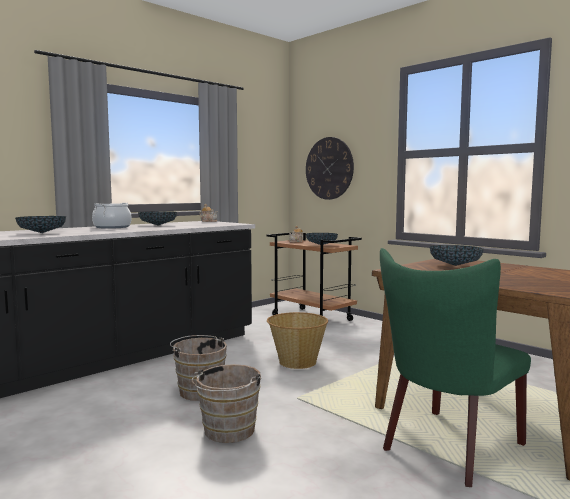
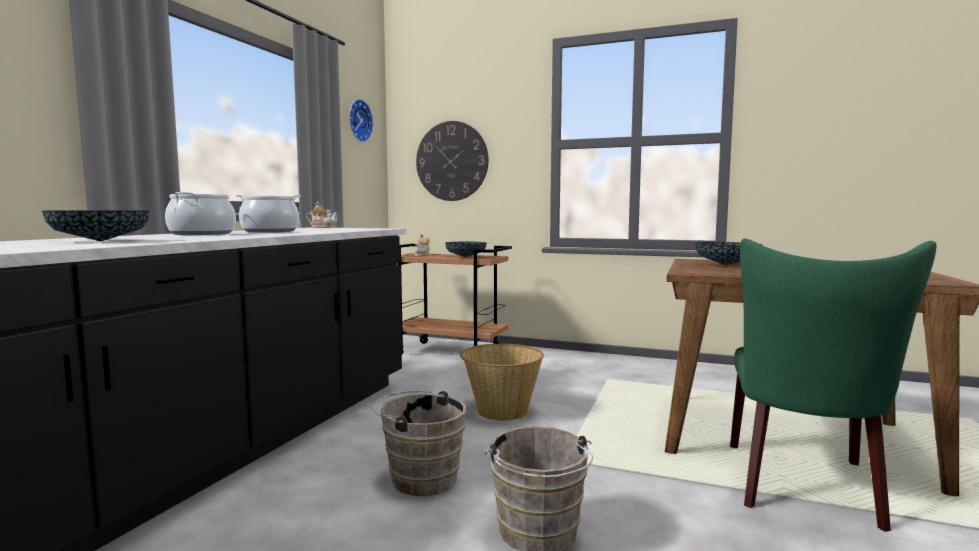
camera: 25 degrees left, 0 degrees up
(158, 225) = (270, 231): bowl -> cooking pot
(260, 141) = (358, 121): none -> wall clock

